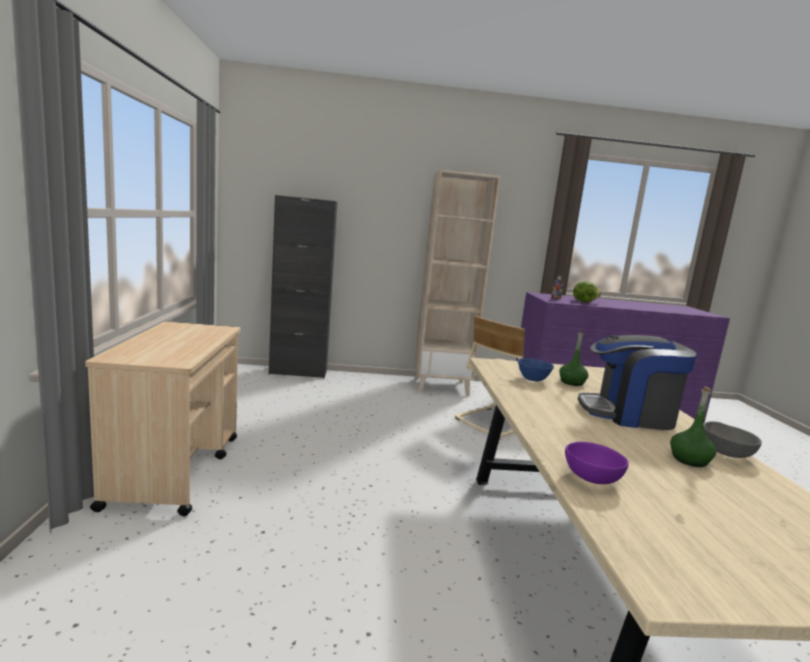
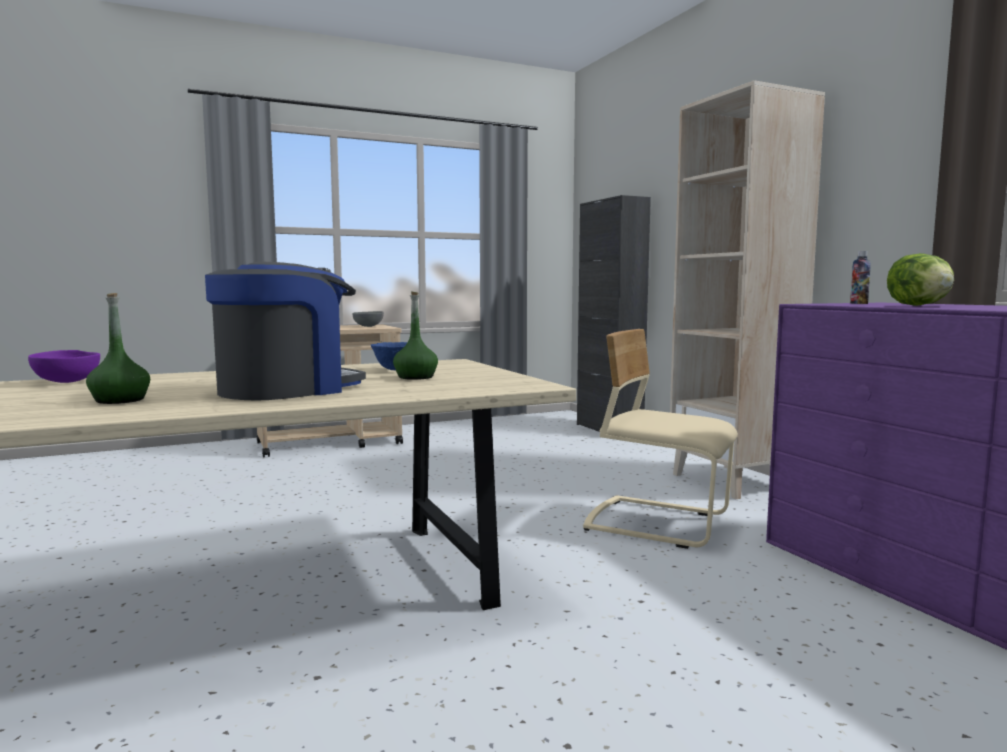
camera: 70 degrees right, 5 degrees down
(628, 414) = (287, 389): coffee machine -> coffee machine turned 60 degrees clockwise
(726, 453) = (149, 411): grey bowl -> grey bowl (369, 326)

